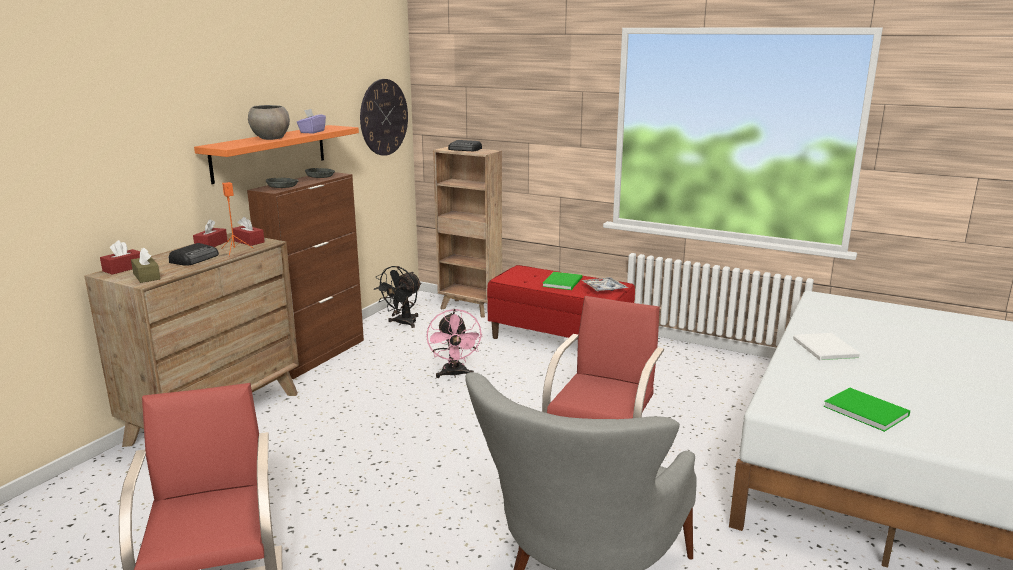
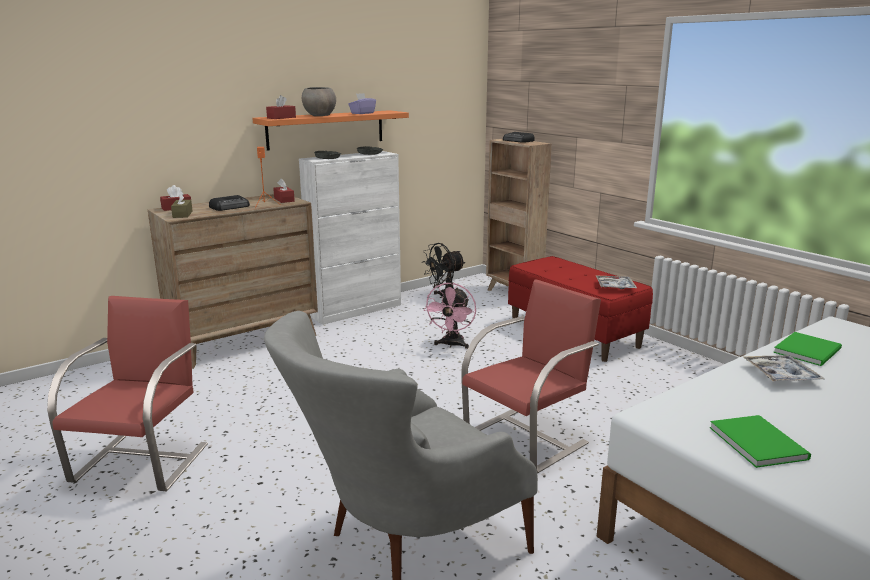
camera: 25 degrees right, 0 degrees up
(211, 244) = (255, 199): red tissue box -> red tissue box (281, 118)
(318, 355) = (356, 310): brown cabinet -> white cabinet
(384, 117) = (452, 108): wall clock -> none
(564, 282) = (581, 275): green book -> green book (809, 350)
(824, 349) = (781, 375): white book -> tray

